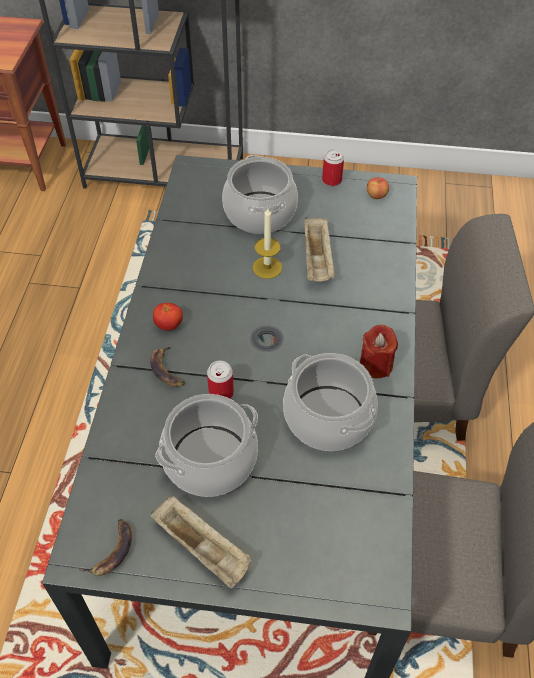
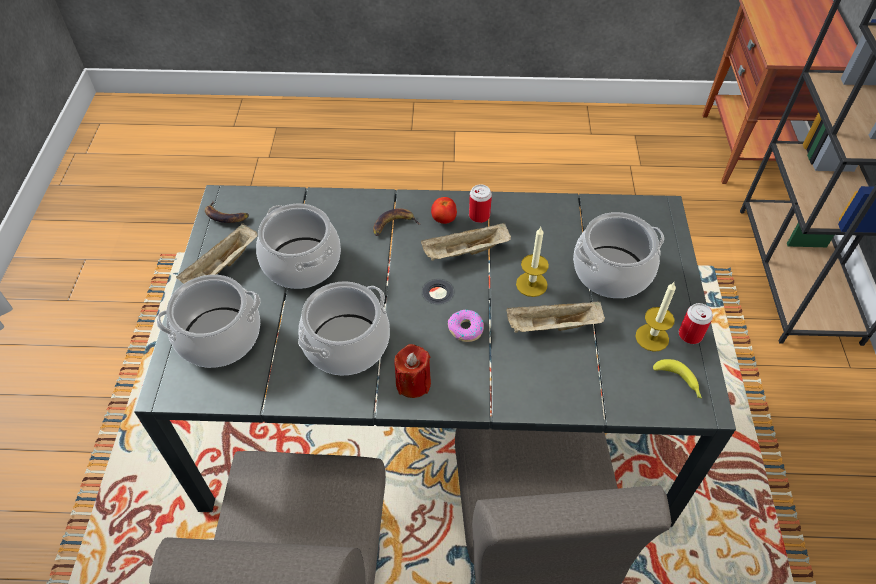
camera: 85 degrees right, 0 degrees up
(219, 312) = (465, 252): none -> beige tray
(221, 393) = (370, 263): can -> can (479, 216)
(310, 543) = (219, 336): none -> cooking pot
(315, 320) = (465, 329): none -> donut
(333, 202) = (652, 337): none -> candle
(376, 195) = (679, 382): apple -> banana

